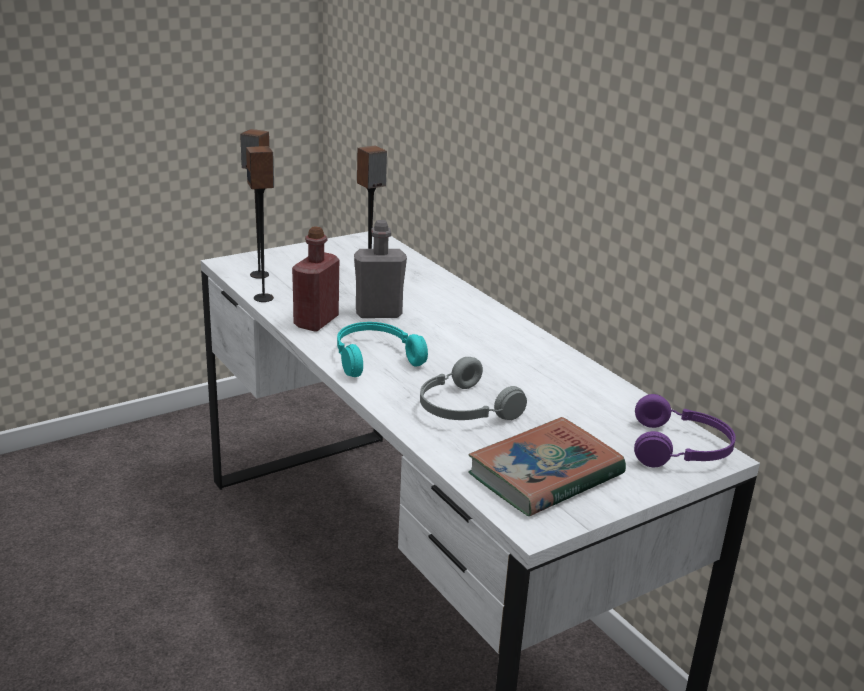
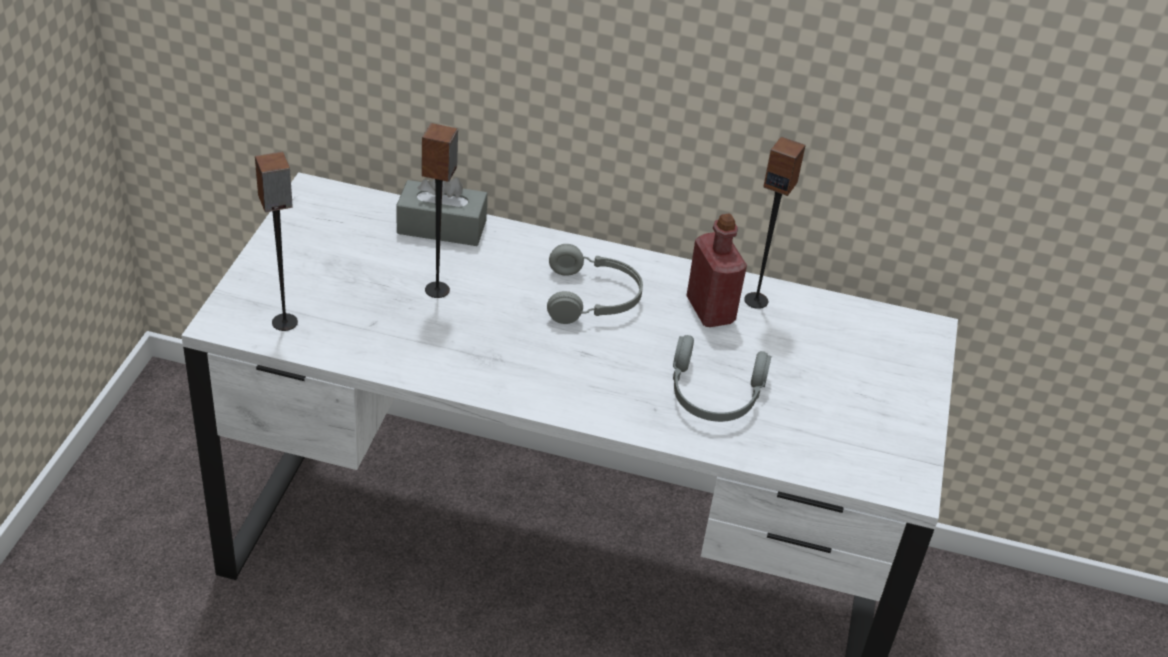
camera: 45 degrees left, 15 degrees up
(264, 298) = (344, 356): speaker -> speaker (756, 300)
(316, 322) = (445, 360): red bottle -> red bottle (710, 310)
(374, 358) = (563, 378): turquoise headphones -> none
(378, 313) = (482, 312): grey bottle -> none
(422, 274) = (441, 227): none -> grey tissue box
(463, 335) = (593, 298): none -> grey headphones
(545, 474) = (854, 429): book -> none
(681, 449) = (901, 338): purple headphones -> none

